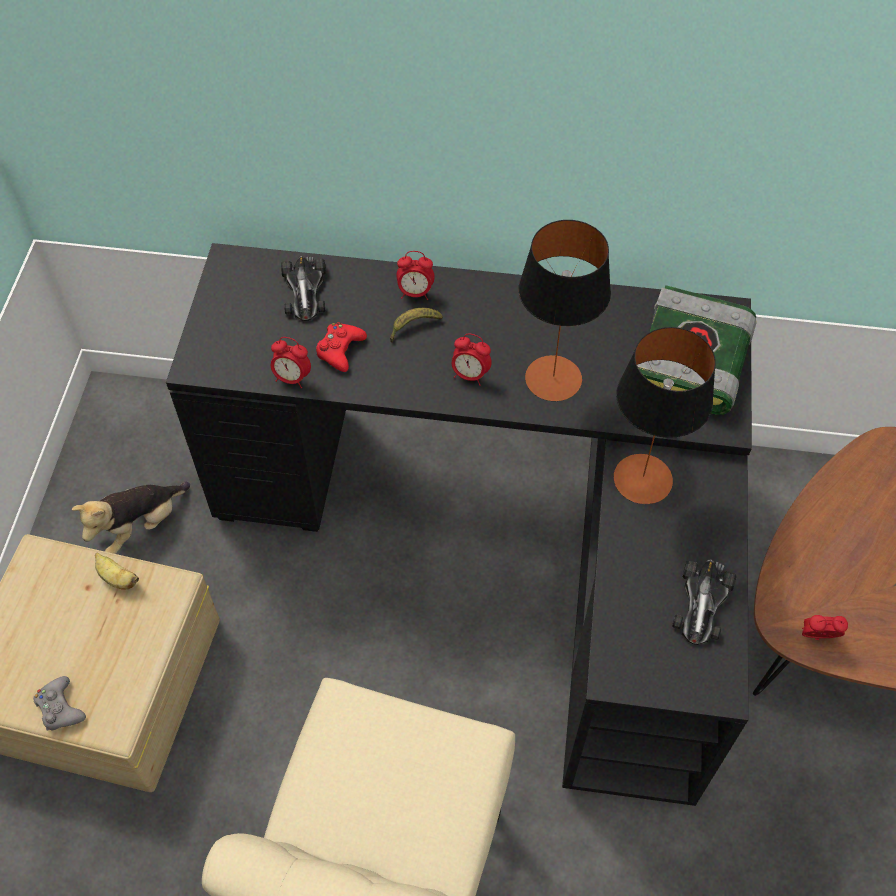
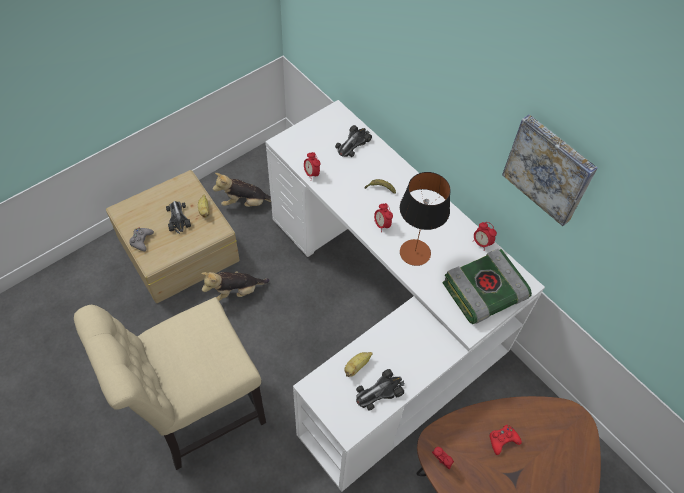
camera: 40 degrees right, 0 degrees up
(86, 624) = (178, 218): none -> toy car
(263, 669) = (235, 292): none -> plush toy
(340, 350) = (341, 176): red game controller -> red game controller (502, 440)
(415, 293) = (396, 176): alarm clock -> alarm clock (481, 243)
(505, 534) = (381, 319): black desk -> white desk
(639, 596) = (357, 366): none -> banana
(642, 478) = (411, 323): table lamp -> none
(709, 106) = (549, 169): none -> picture

